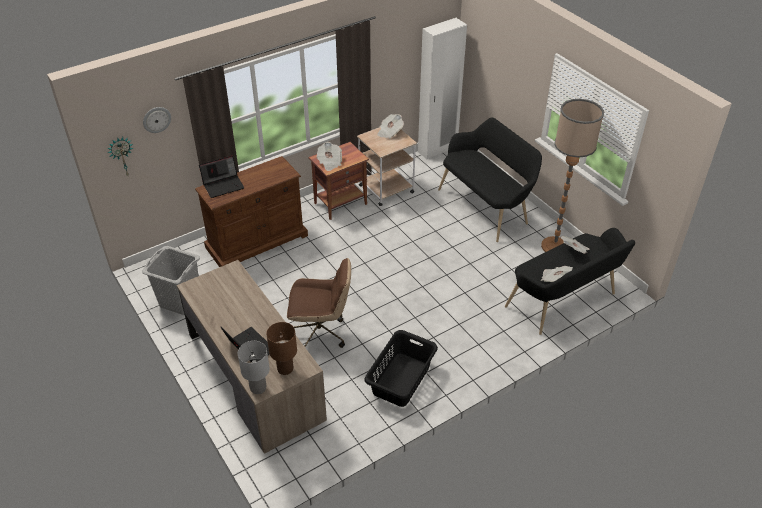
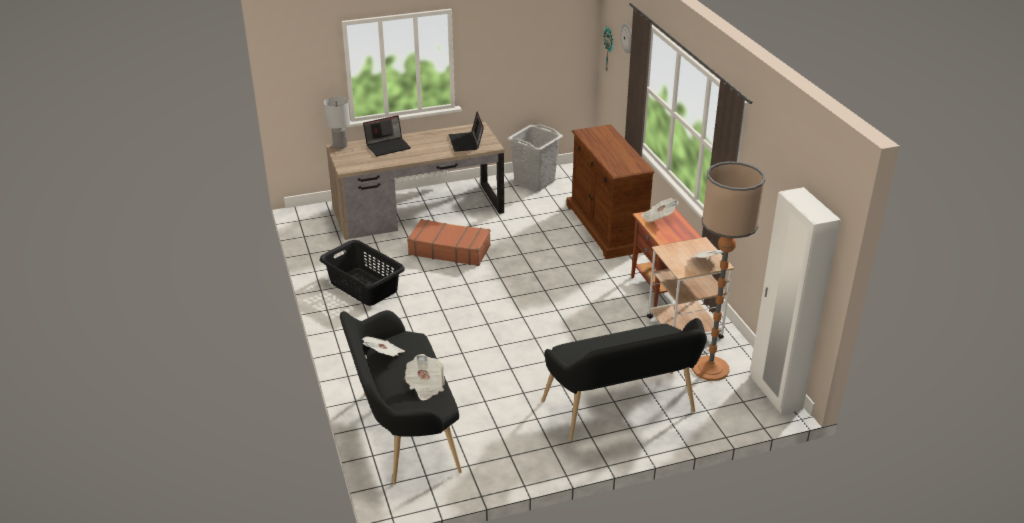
camera: 105 degrees right, 10 degrees down
(223, 185) = (609, 137): laptop -> laptop (466, 142)
(285, 370) = (351, 159): brown table lamp -> none
(321, 334) = (449, 250): brown office chair -> brown suitcase
(555, 246) = (512, 455): floor lamp -> floor lamp (710, 368)

